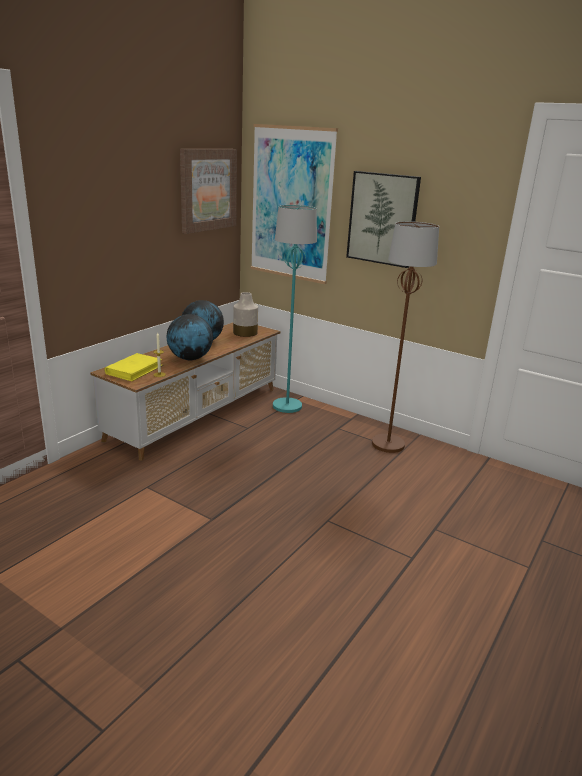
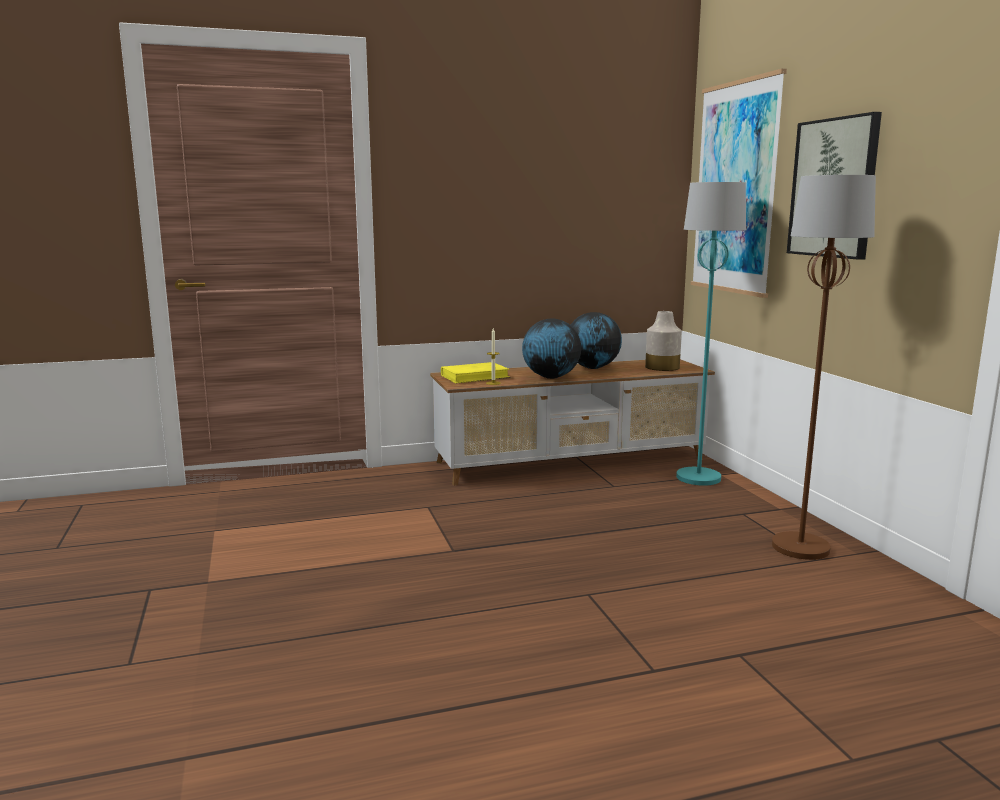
camera: 40 degrees right, 10 degrees down
(207, 189) = (628, 175): picture -> none

